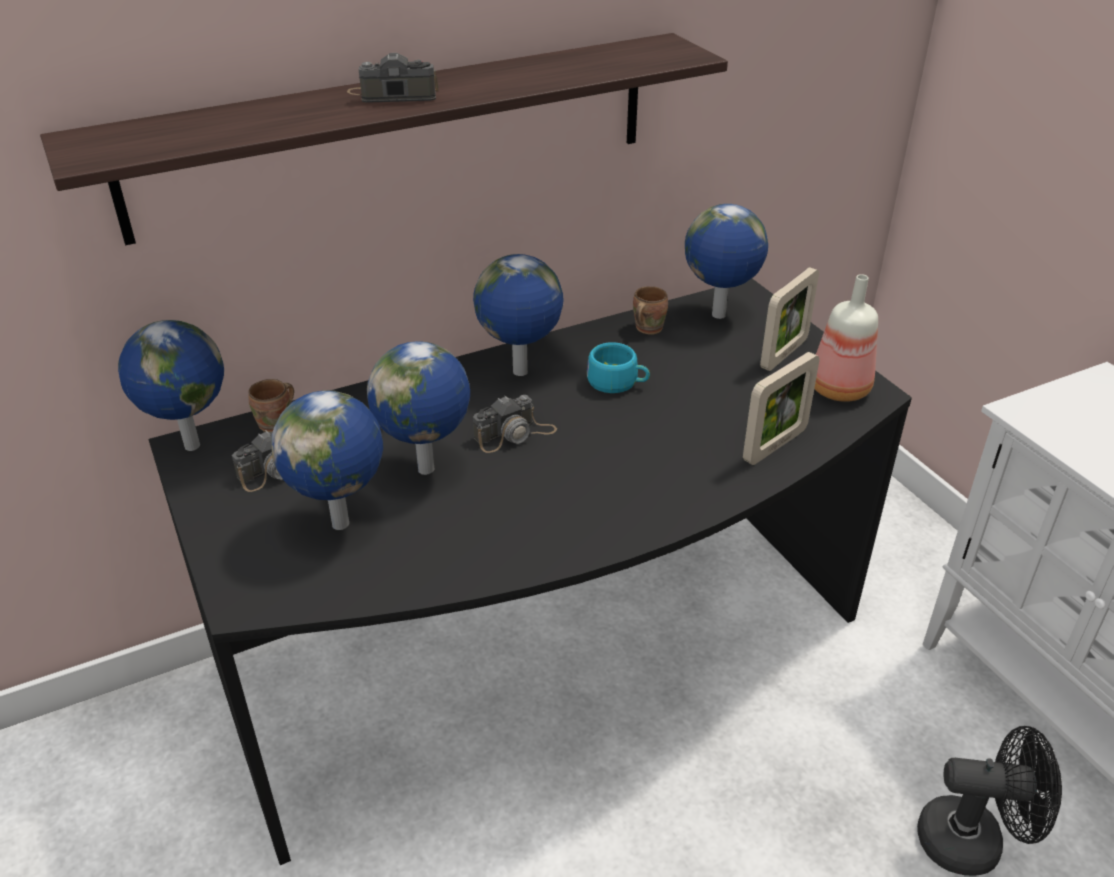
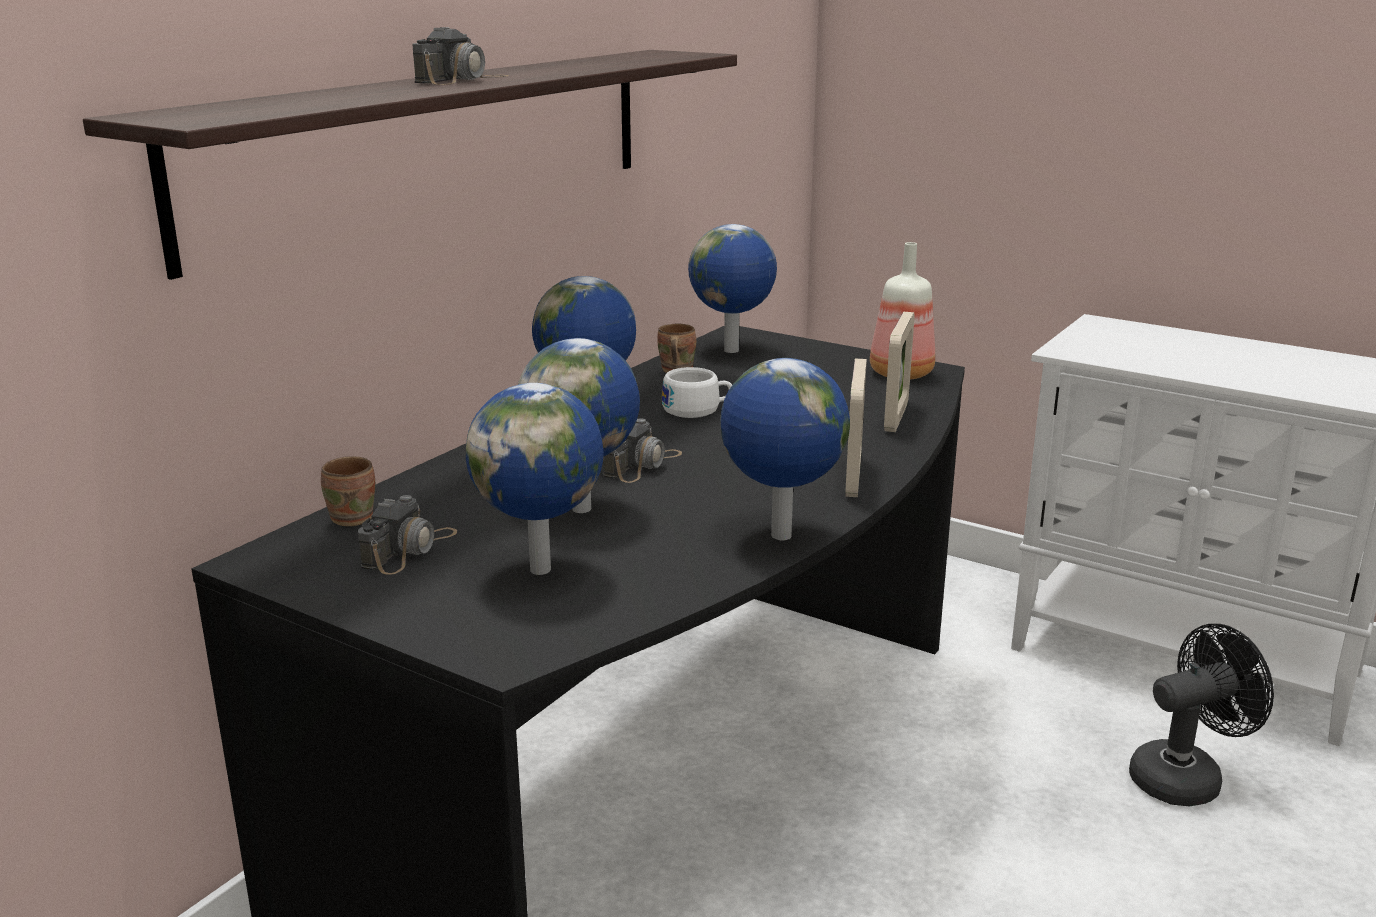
camera: 30 degrees left, 15 degrees down
(190, 446) = (261, 560): globe -> globe (779, 536)
(392, 94) = (462, 79): camera -> camera turned 150 degrees clockwise
(618, 383) = (697, 410): turquoise cup -> white cup
(784, 354) = (824, 362): picture frame -> picture frame (853, 478)

